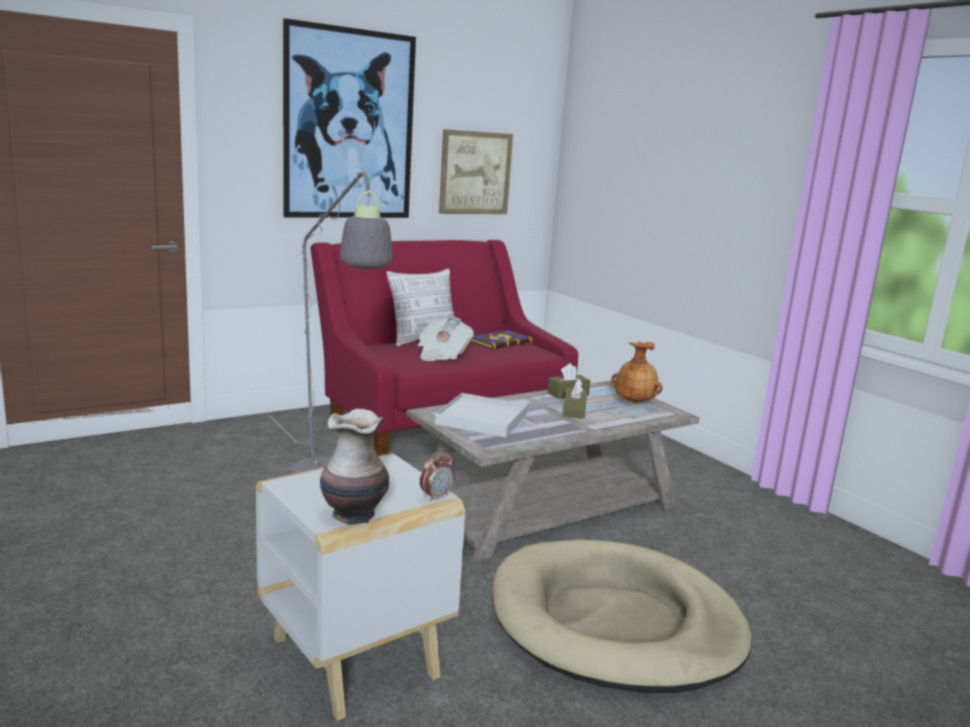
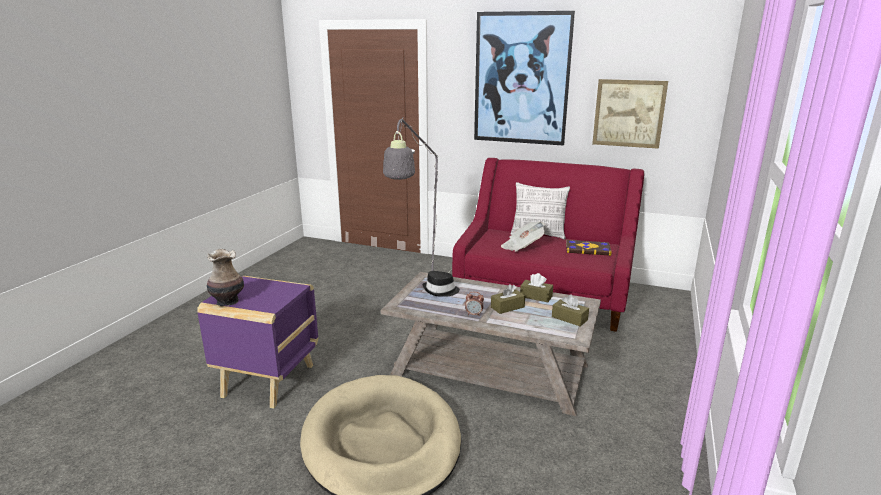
camera: 55 degrees right, 5 degrees up
(357, 658) = (268, 381): white side table -> purple side table
(436, 496) = (268, 309): alarm clock -> alarm clock (474, 314)
(482, 419) = (440, 290): white tray -> black hat
(634, 401) = (569, 318): brown vase -> brown tissue box

